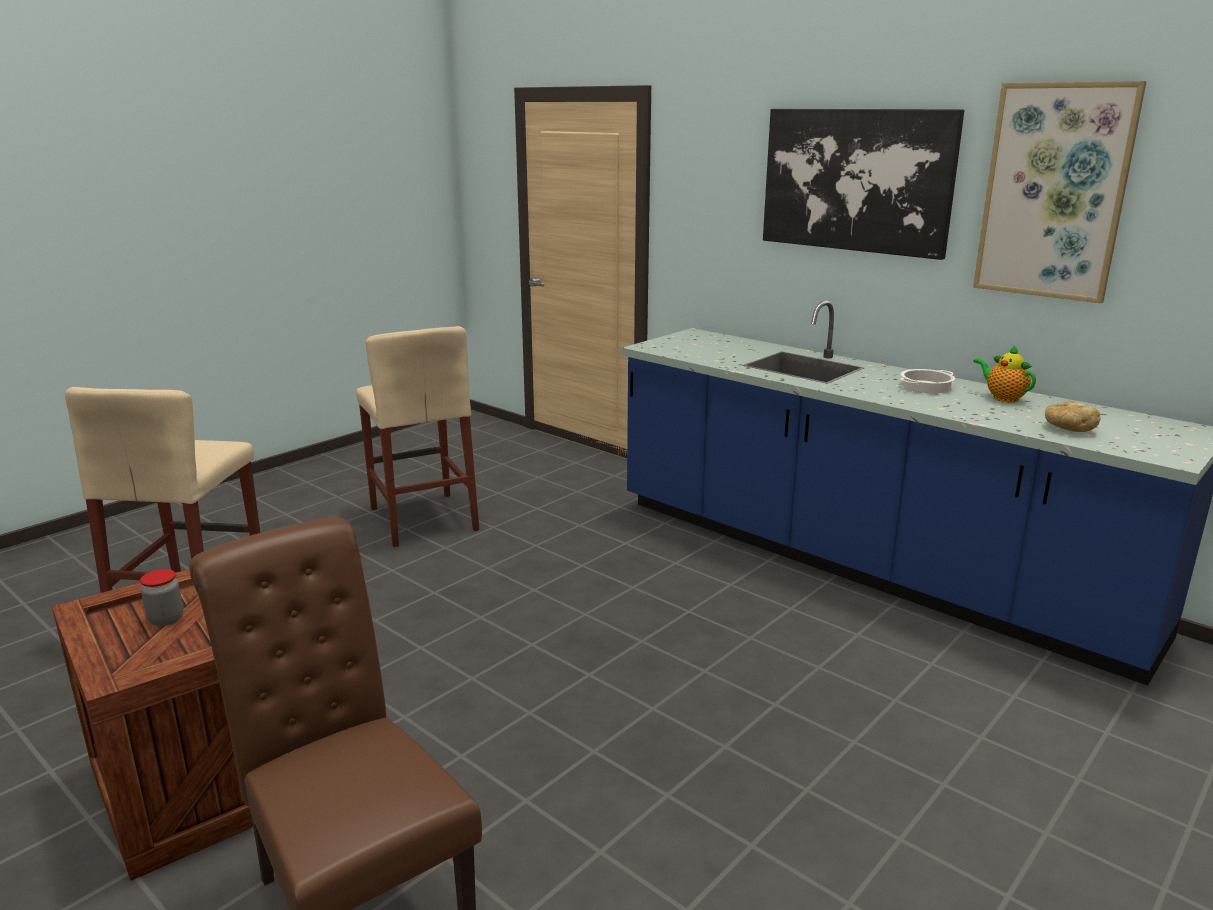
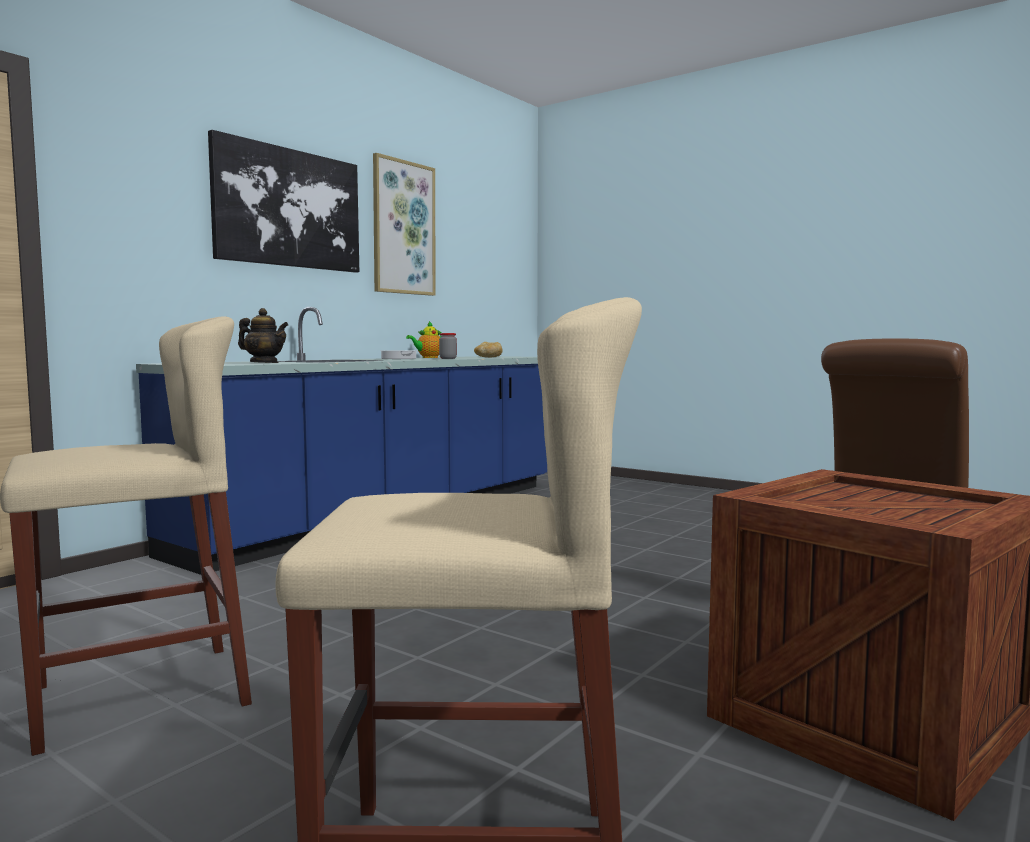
camera: 95 degrees left, 15 degrees down
(166, 619) = (887, 508): jar -> jar (448, 358)
(699, 354) = (264, 363): none -> teapot

